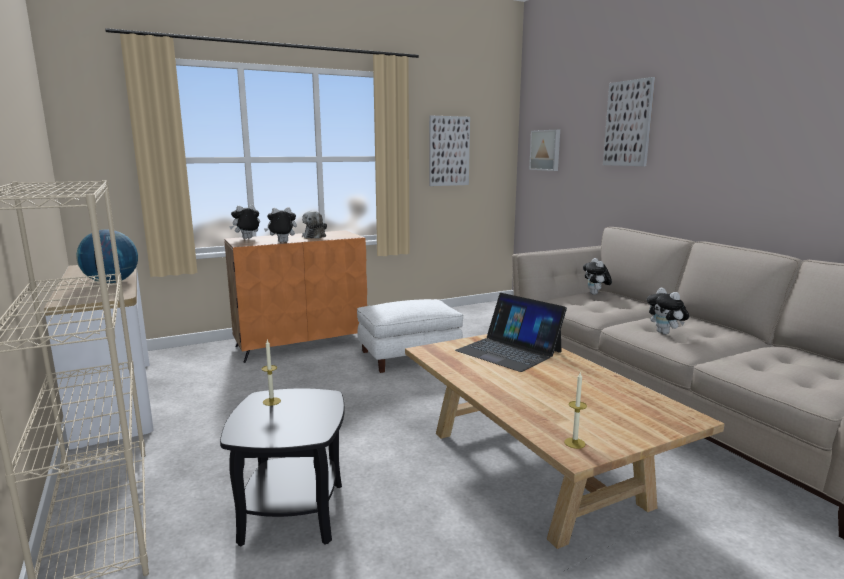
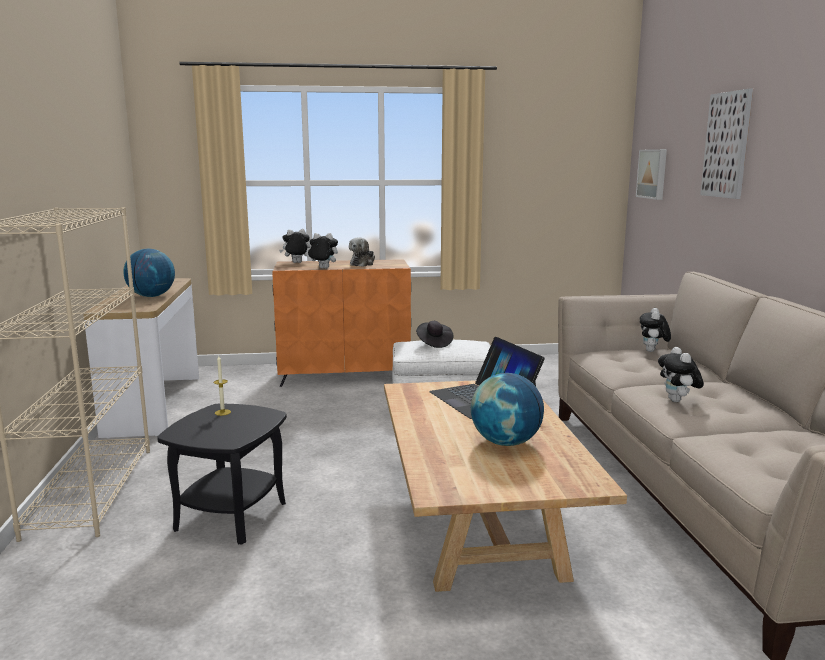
camera: 20 degrees right, 0 degrees up
(401, 305) = (434, 343): none -> black hat
(449, 151) = (536, 173): picture -> none
(574, 443) = (445, 485): candle -> none
(575, 390) = (506, 443): none -> globe

